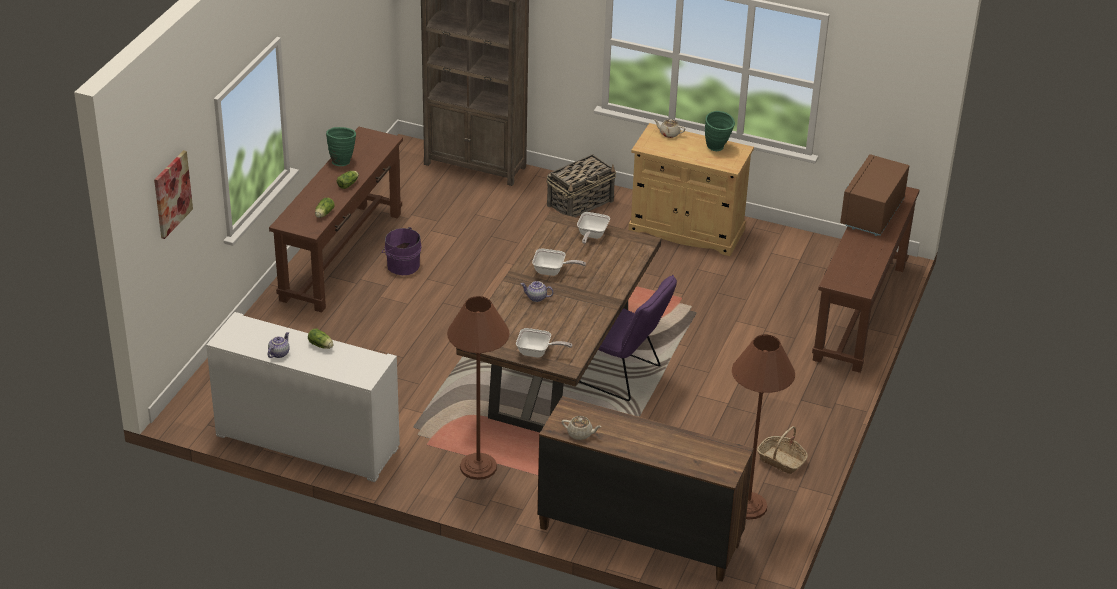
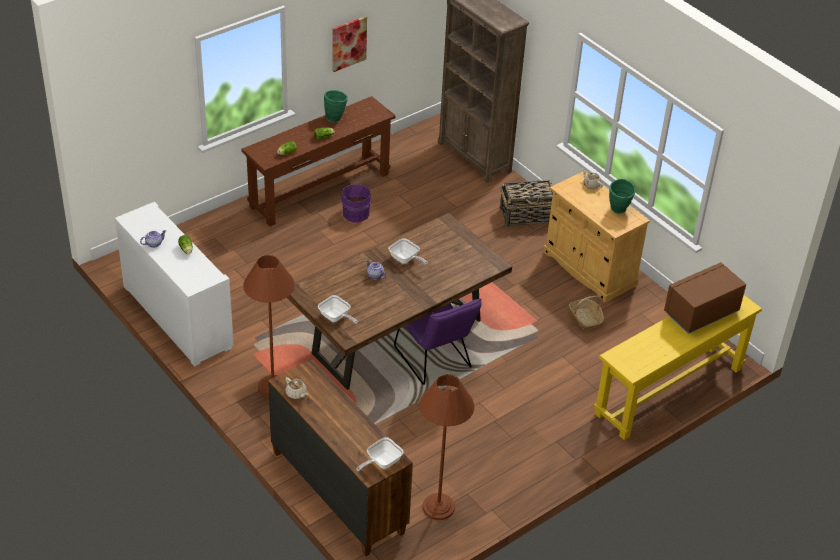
camera: 30 degrees right, 5 degrees up
(172, 194) = (132, 98): picture -> picture (348, 43)
(591, 236) = (460, 243): frying pan -> frying pan (381, 463)
(781, 460) = (496, 483): basket -> basket (585, 318)
(859, 312) = (669, 391): brown console table -> yellow console table

